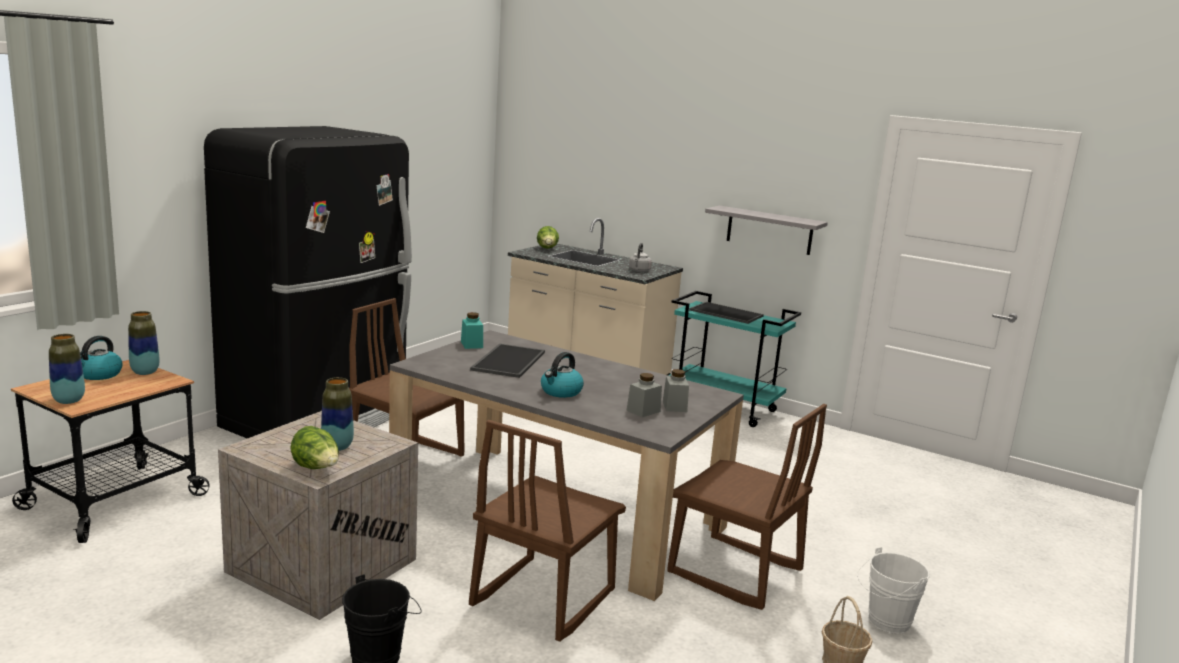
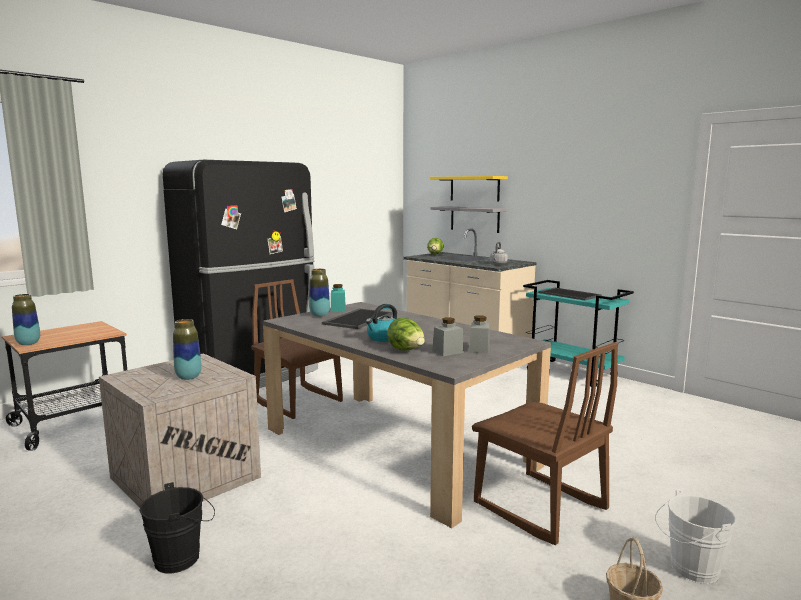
camera: 15 degrees right, 5 degrees down
(99, 375) = (67, 329): kettle -> none
(145, 372) = (99, 328): vase -> vase (319, 315)
(316, 468) = (157, 391): lettuce -> lettuce (407, 351)
(542, 598) = (349, 517): brown chair -> none
(602, 163) = (474, 188): none -> yellow shelf
(769, 230) = (603, 225): grey shelf -> grey shelf (474, 219)

